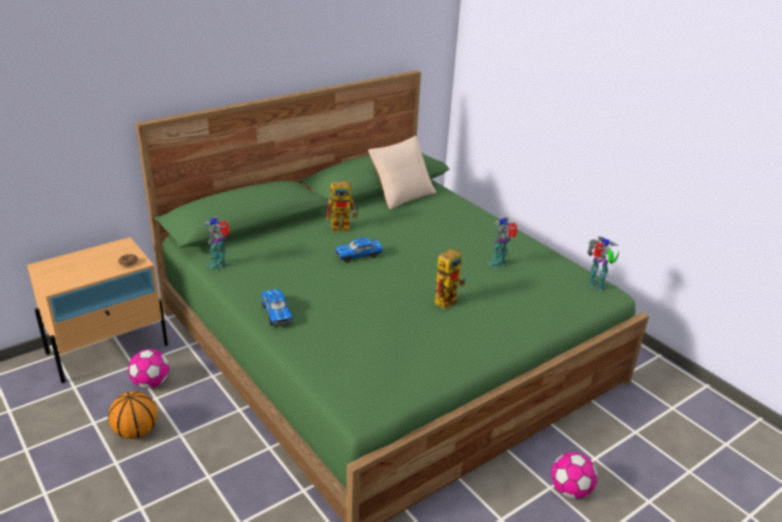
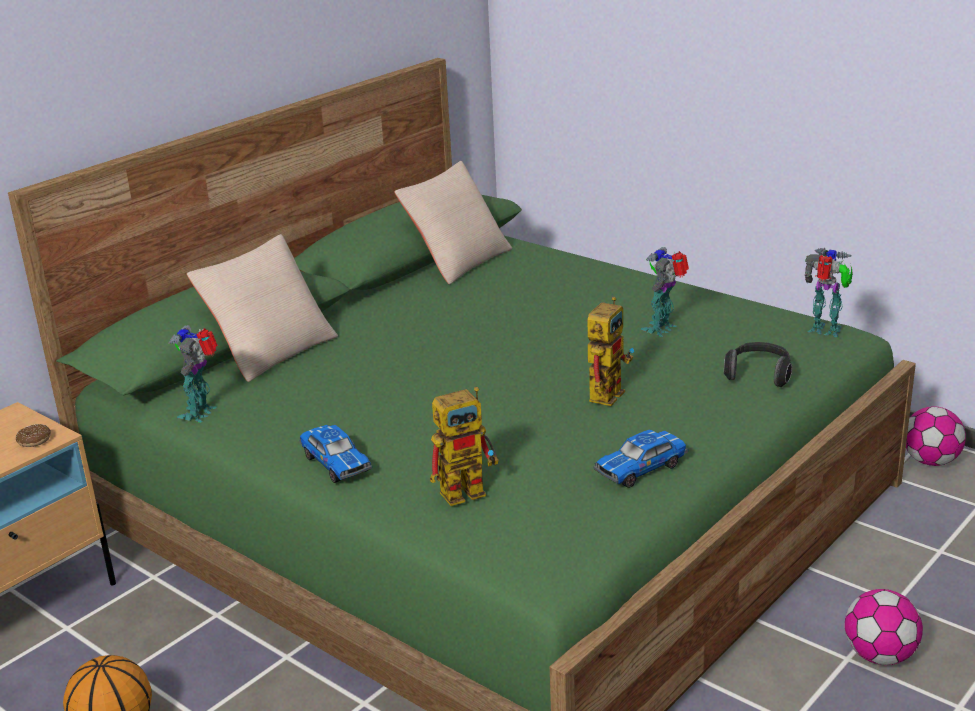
camera: 10 degrees left, 5 degrees down
(151, 383) = (111, 649): football -> football (930, 461)
(273, 232) = (271, 350): none -> beige pillow
(344, 227) = (386, 321): toy robot -> toy robot (470, 489)
(359, 255) = (432, 356): toy car -> toy car (641, 468)
(541, 307) = (759, 374): none -> headphones

